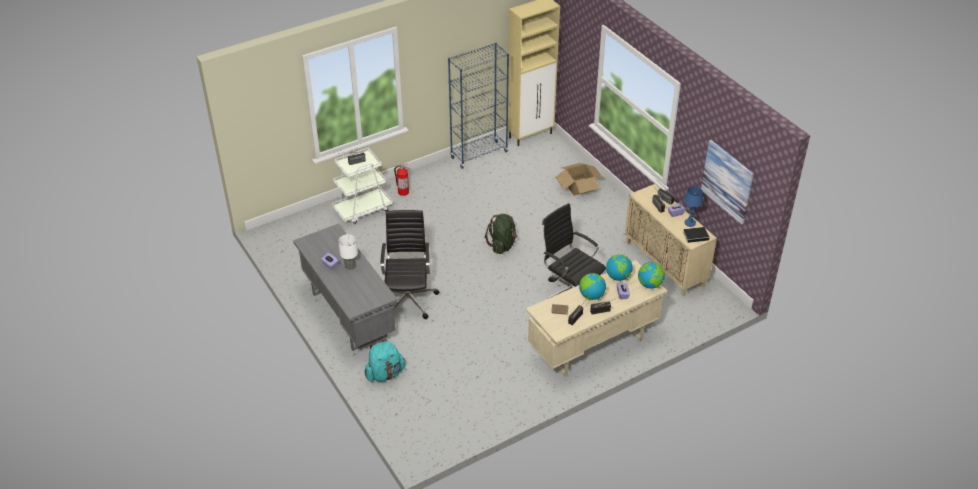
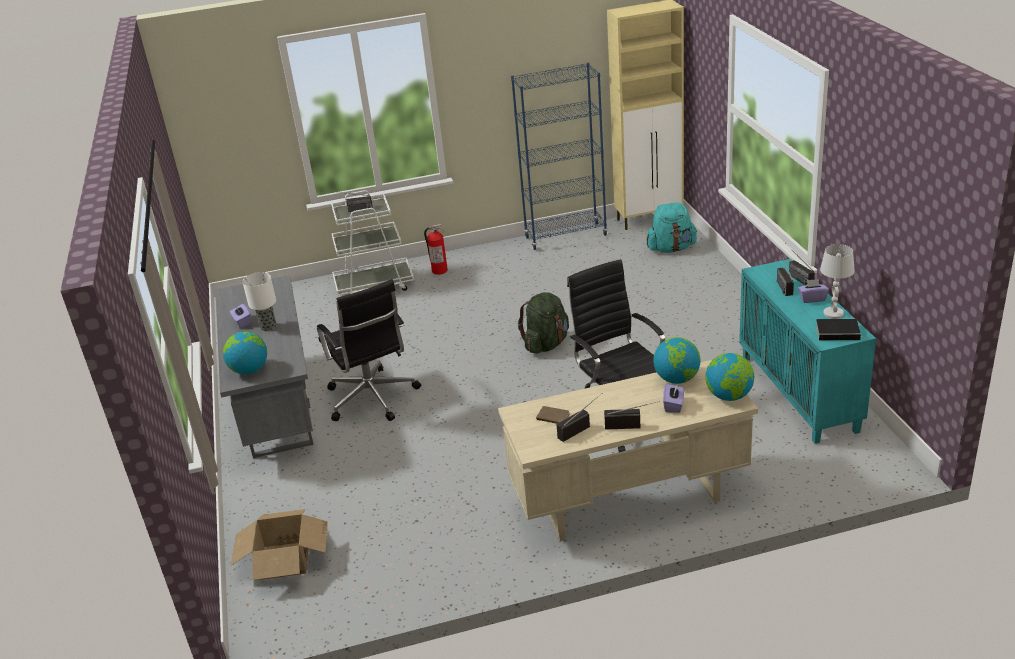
camera: 20 degrees right, 10 degrees down
(385, 374) = (279, 496): turquoise backpack -> turquoise backpack (671, 248)
(408, 299) = (372, 399): black office chair -> black office chair turned 135 degrees clockwise
(578, 186) = (695, 281): cardboard box -> cardboard box (284, 559)
(591, 295) = (618, 402): globe -> globe (249, 370)
(665, 264) = (799, 394): beige cabinet -> turquoise cabinet
(689, 223) = (833, 313): blue table lamp -> white table lamp
(727, 181) = (897, 233): picture -> none

